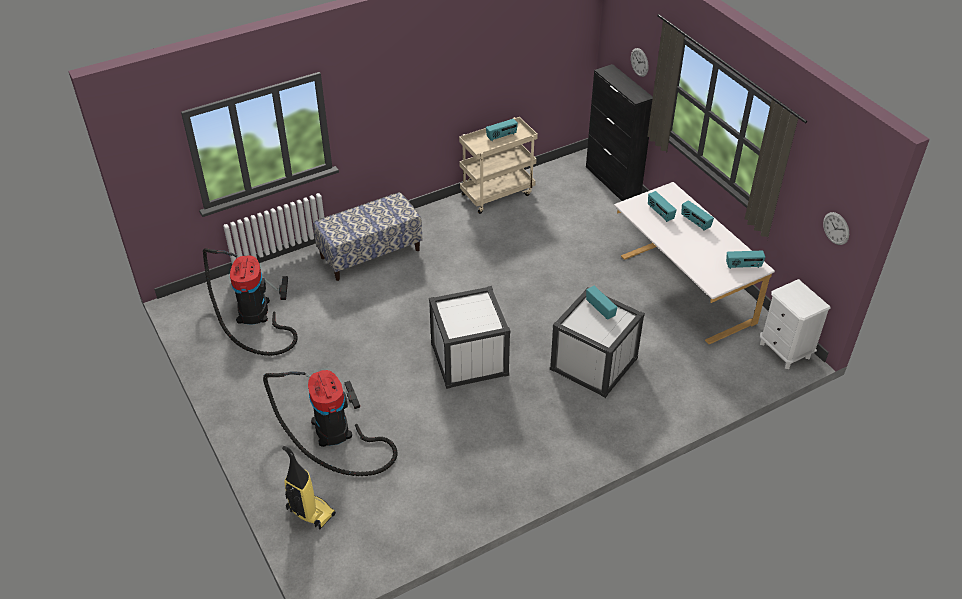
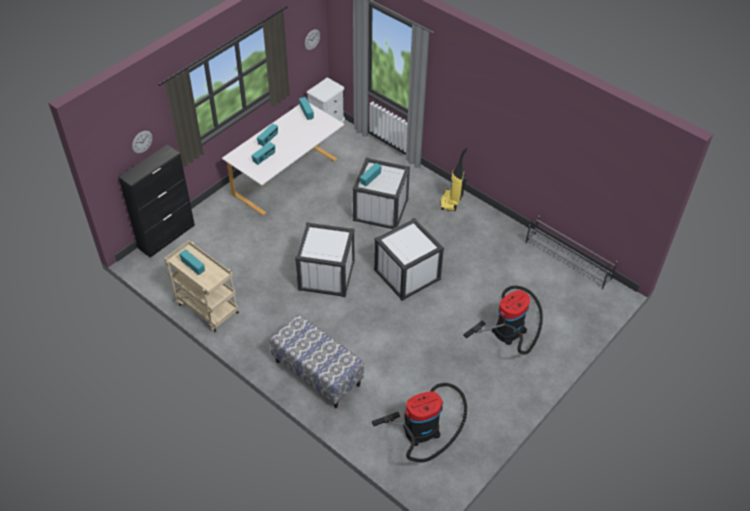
camera: 110 degrees left, 5 degrees up
(310, 512) = (578, 317): vacuum cleaner -> vacuum cleaner (451, 202)
(411, 544) = (568, 261): none -> grey shoe rack
(502, 288) = (326, 275): none -> white storage box

